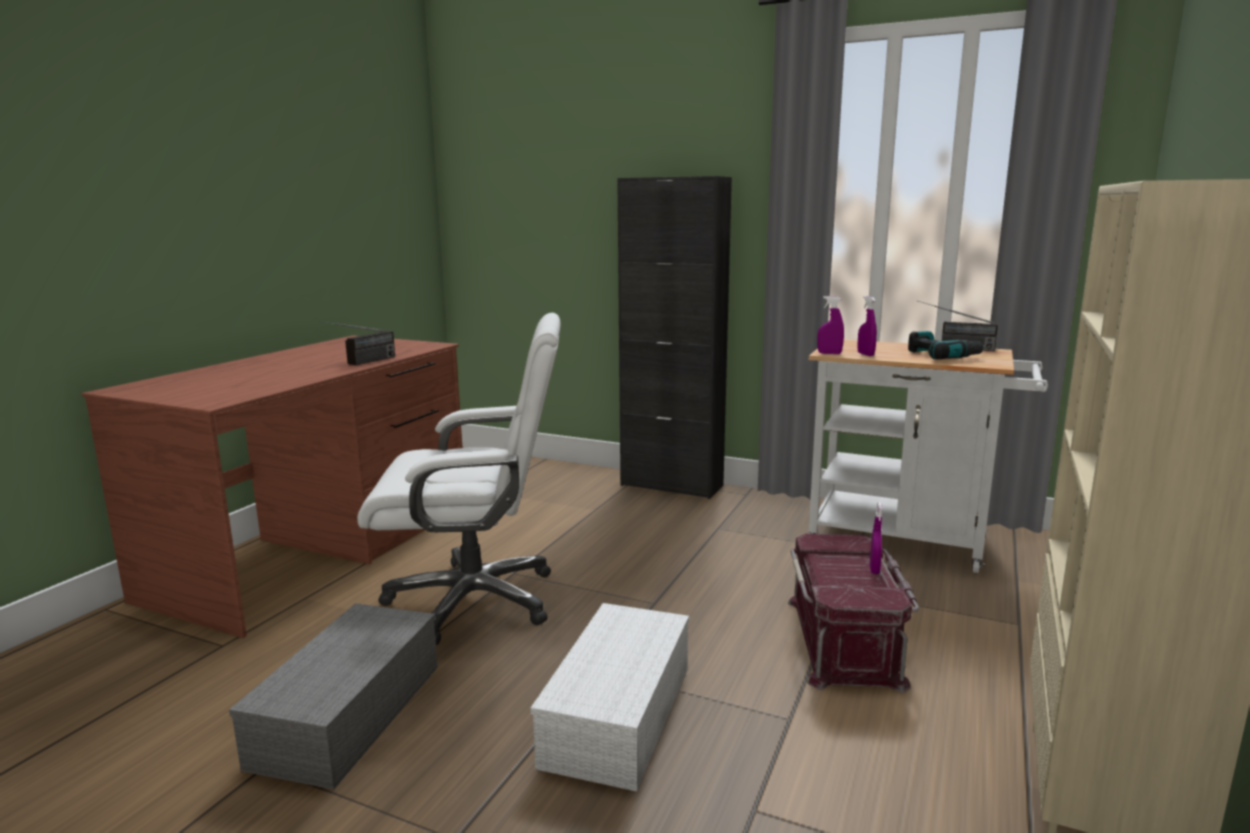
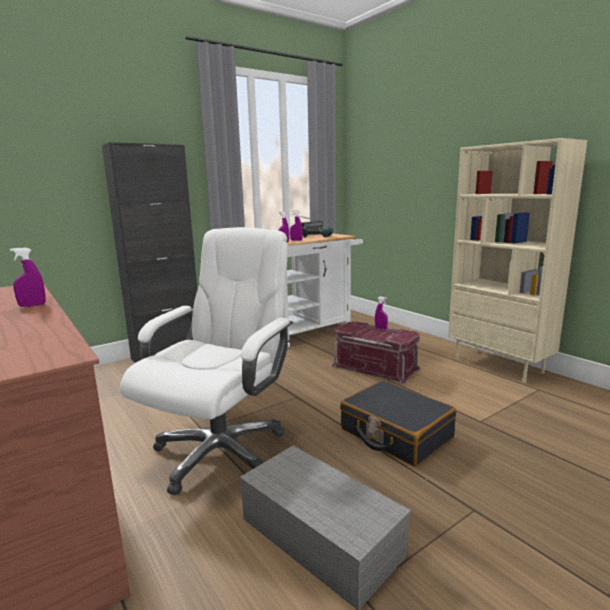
camera: 60 degrees left, 0 degrees up
(362, 362) = (32, 305): radio -> purple spray bottle
(619, 717) = (395, 434): white storage box -> black suitcase

